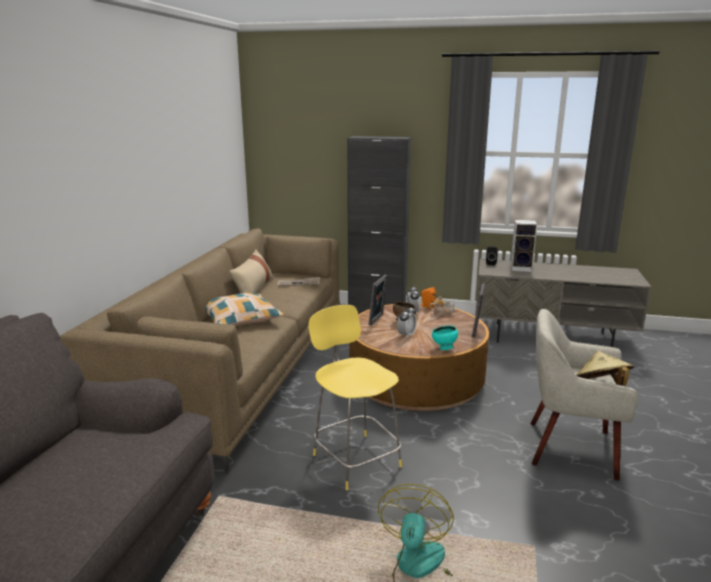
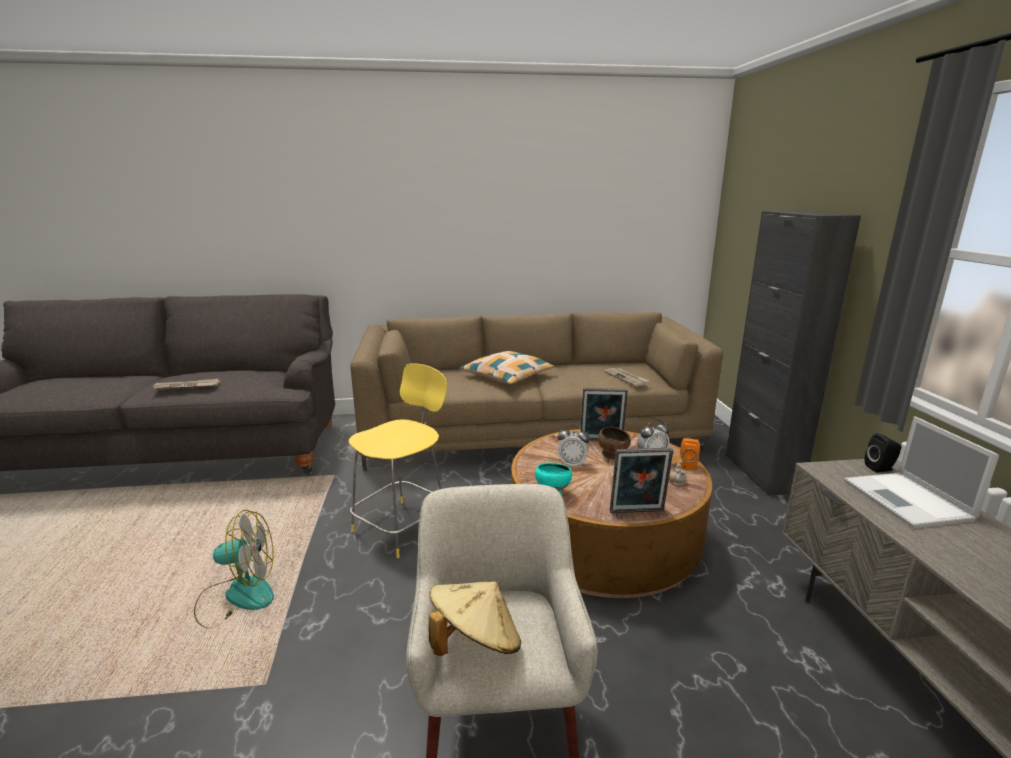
camera: 70 degrees right, 0 degrees up
(84, 500) = (186, 386): none -> newspaper
(253, 289) = (586, 366): beige pillow -> none
(522, 268) = (908, 501): speaker -> laptop

